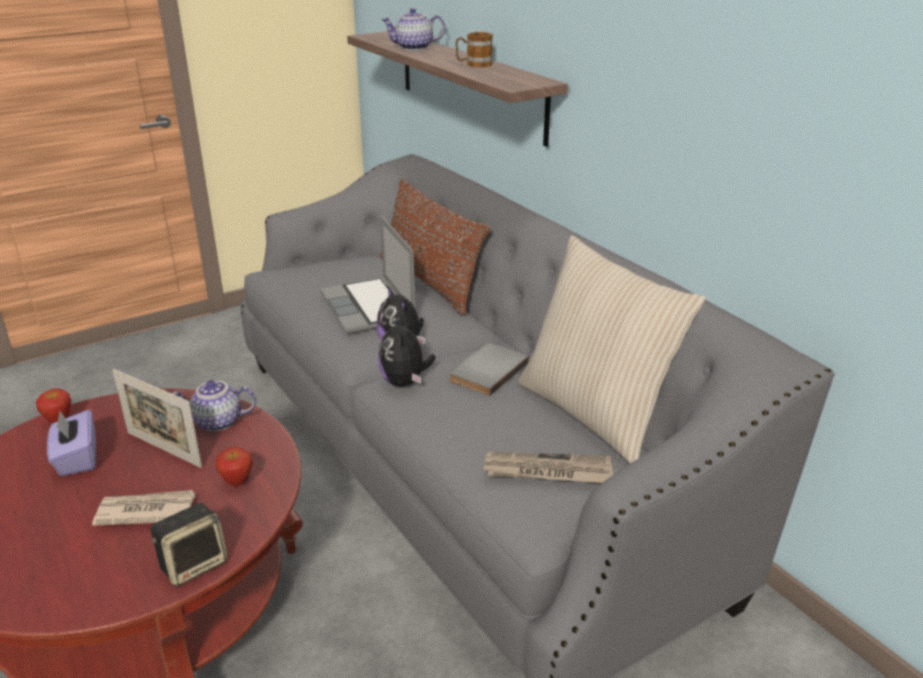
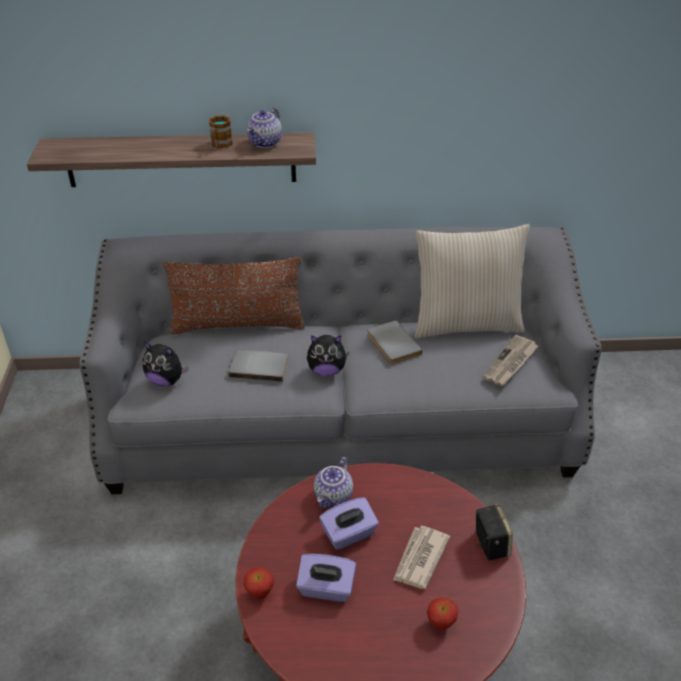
camera: 60 degrees left, 10 degrees up
(163, 449) = (349, 534): picture frame -> purple tissue box
(237, 482) = (416, 503): apple -> apple (440, 624)
(369, 308) = (259, 366): laptop -> grey book
(405, 382) = (373, 384): plush toy -> plush toy (166, 380)
(413, 48) = (128, 150): teapot -> teapot (265, 143)

